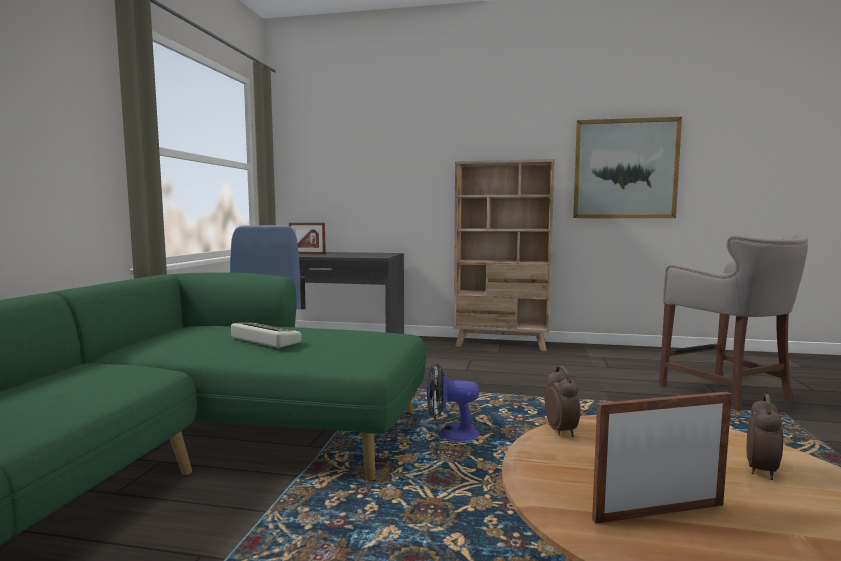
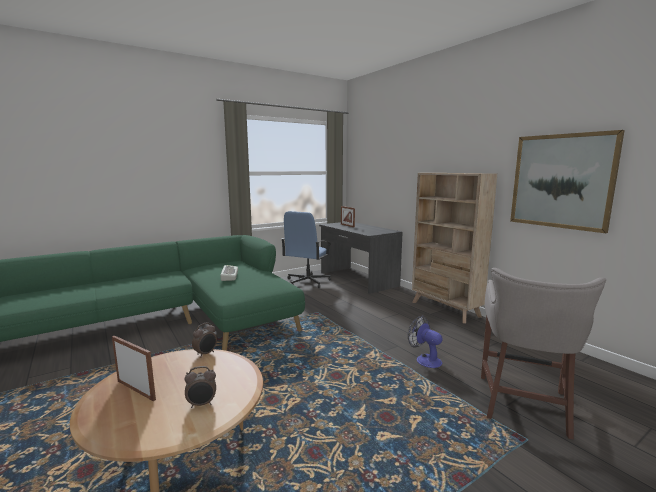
camera: 45 degrees right, 5 degrees up
(450, 434) = (291, 348): fan -> fan (425, 359)

